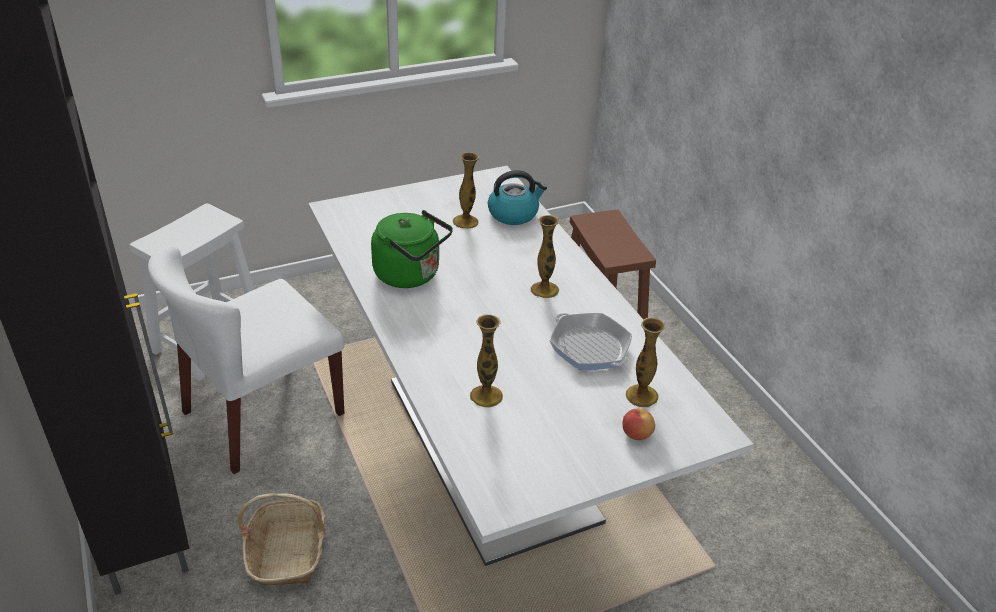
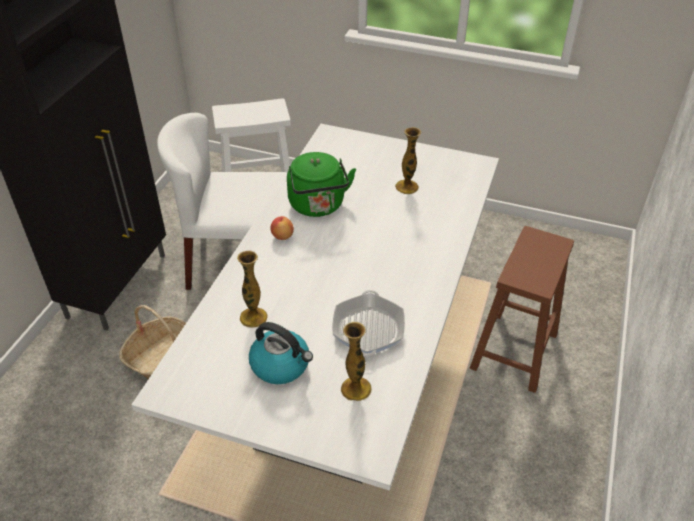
camera: 45 degrees right, 5 degrees up
(513, 214) = (451, 198): kettle -> kettle (281, 365)
(544, 290) = (395, 267): vase -> none
(636, 434) = (312, 413): apple -> apple (282, 236)

